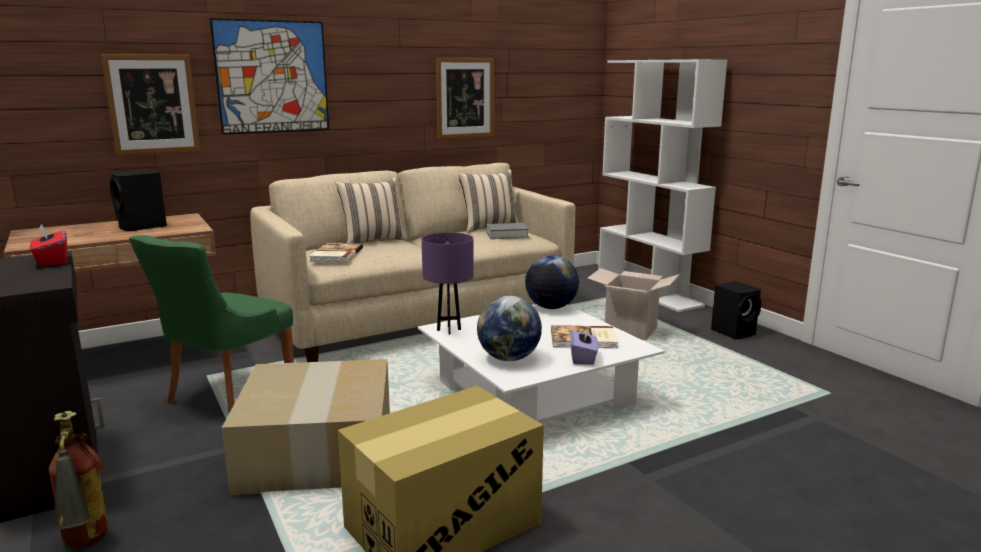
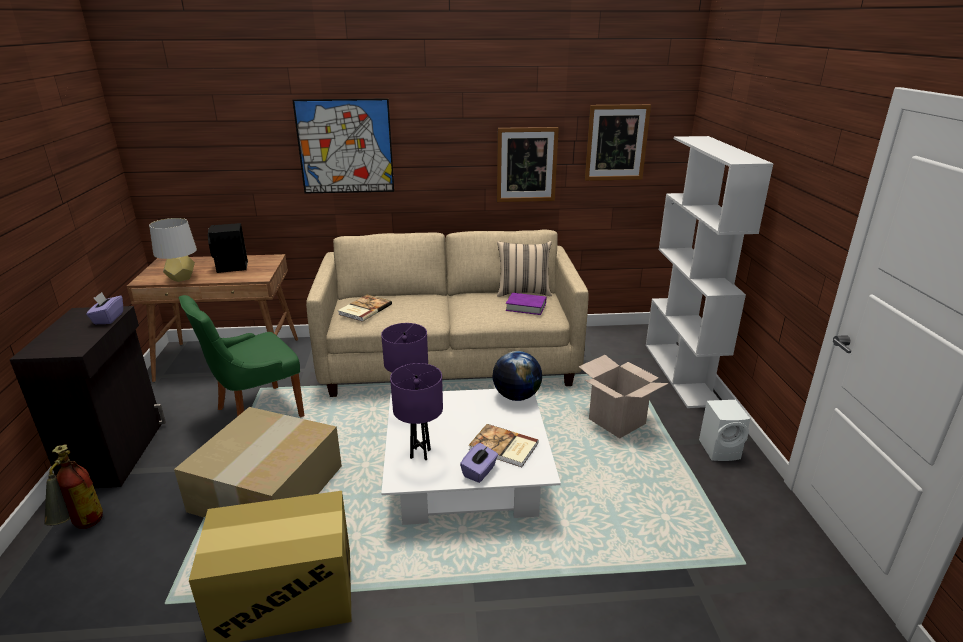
camera: 25 degrees right, 10 degrees up
(52, 261) = (108, 318): red tissue box -> purple tissue box
(81, 239) = (181, 278): none -> grey table lamp
(152, 104) = (251, 169): picture -> picture (616, 143)
(372, 241) = (410, 295): beige pillow -> none
(507, 235) = (526, 307): grey book -> purple book
(508, 358) = (420, 454): globe -> purple table lamp
(734, 332) = (721, 450): black speaker -> white speaker

